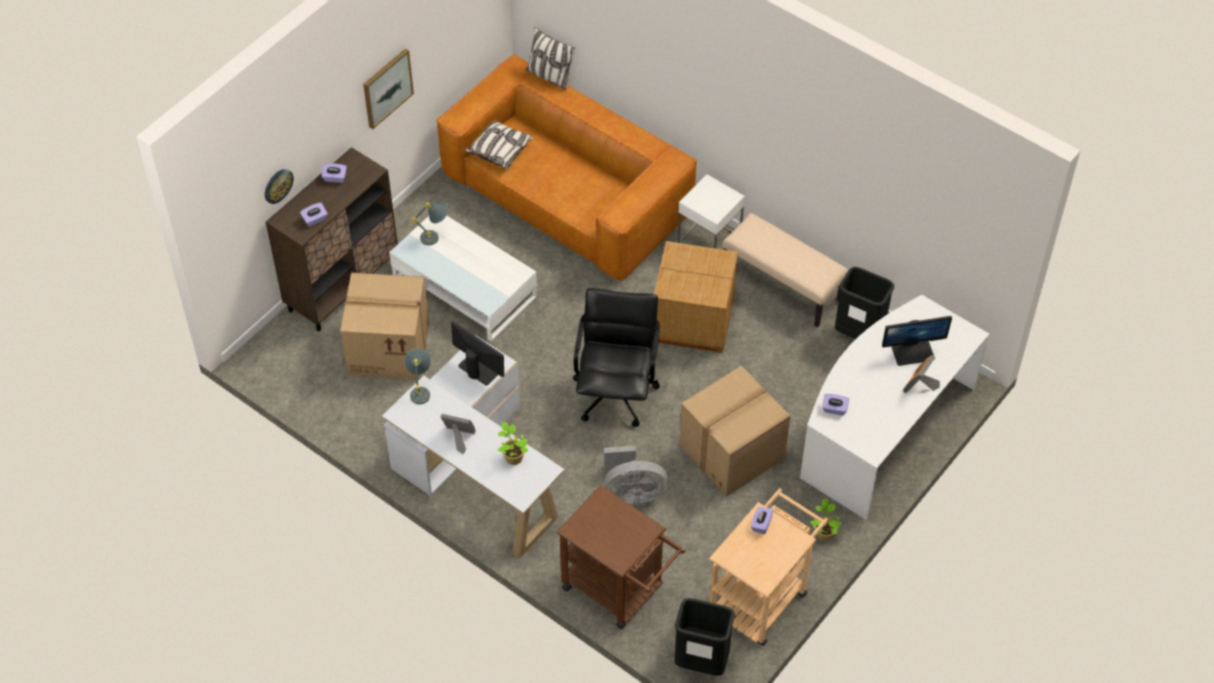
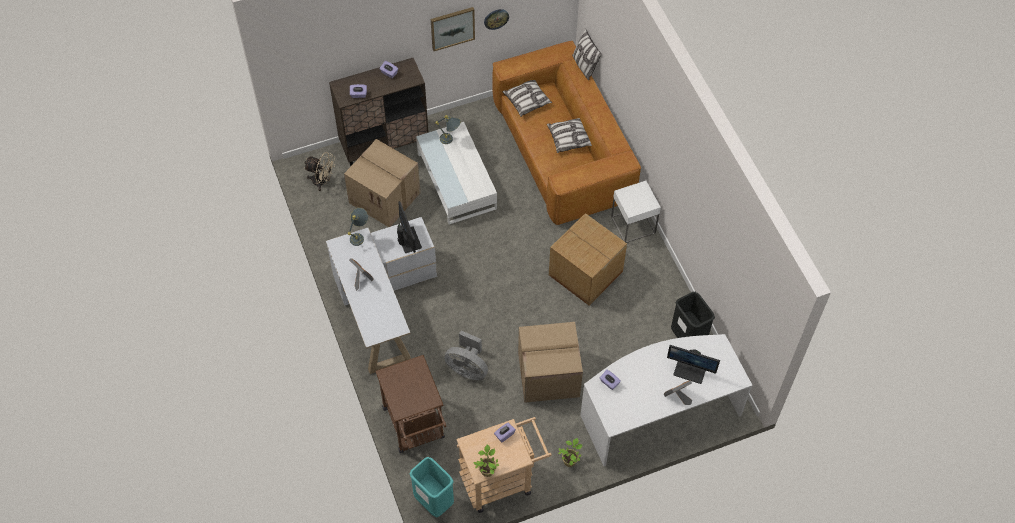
camera: 30 degrees right, 5 degrees up
(278, 185) = (344, 62): wall clock -> wall clock (496, 18)
(295, 366) = (322, 182): none -> beige fan
(513, 457) = (384, 308): potted plant -> potted plant (487, 470)
(581, 170) = (569, 139): none -> pillow
(616, 393) = (502, 298): black office chair -> none
(701, 662) = (433, 501): black trash can -> turquoise trash can
(783, 285) = (660, 279): beige bench -> none

